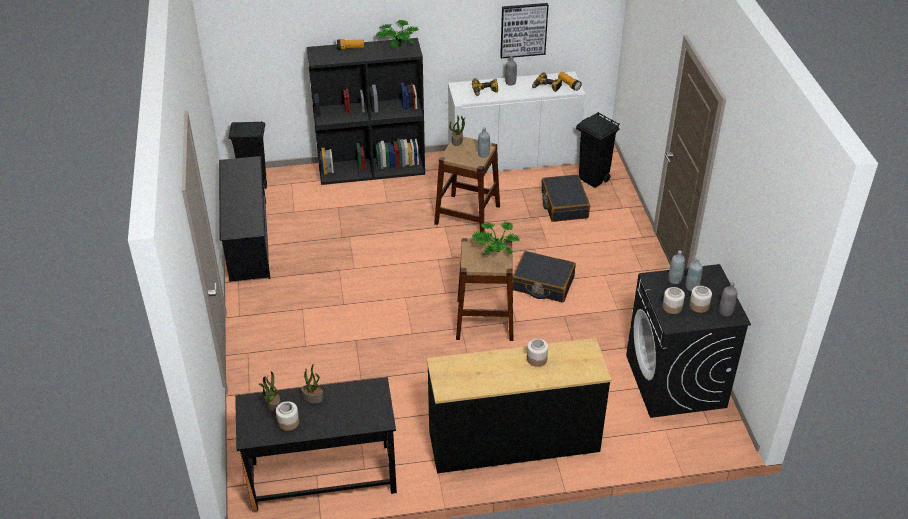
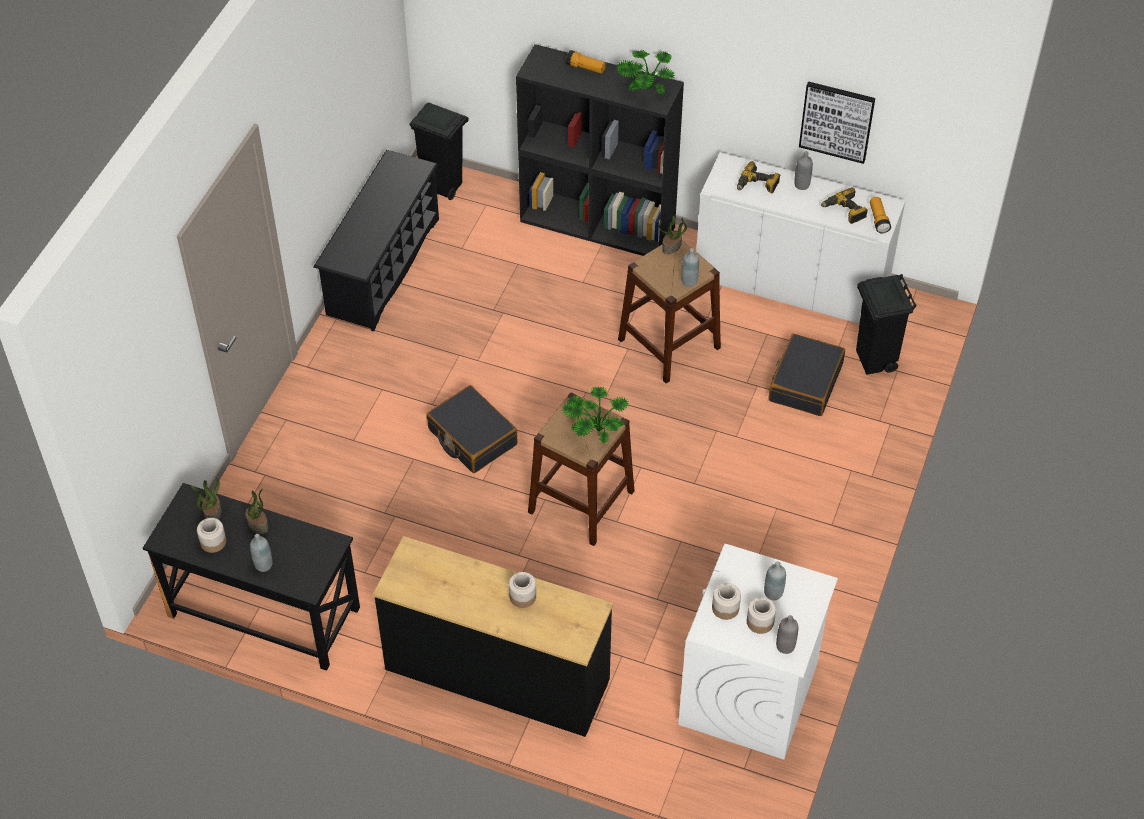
camera: 30 degrees right, 10 degrees up
(543, 284) = (689, 485): black suitcase -> black suitcase (472, 437)
(674, 280) = (760, 573): grey bottle -> grey bottle (263, 565)
(676, 382) = (748, 695): black washing machine -> white washing machine

